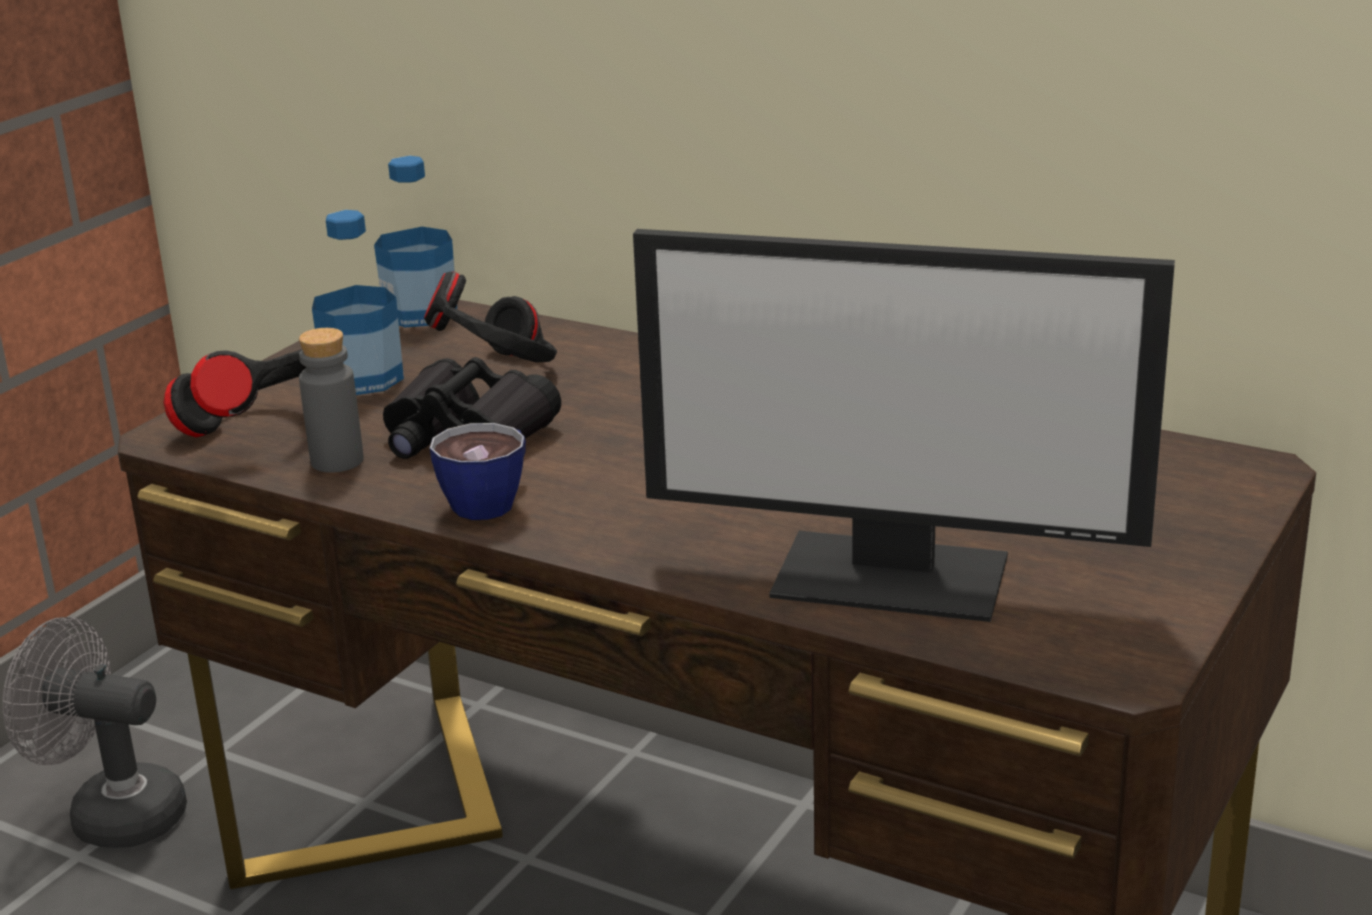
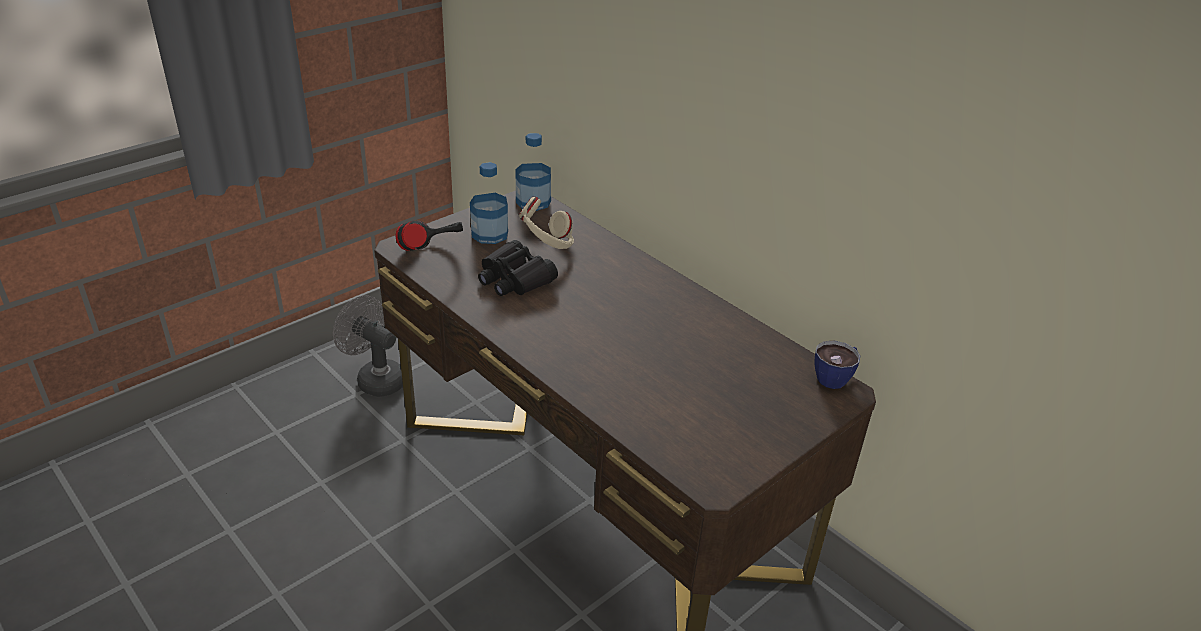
camera: 15 degrees right, 10 degrees up
(337, 461) = (456, 278): grey bottle -> none
(492, 500) = (507, 317): cup -> cup (835, 377)
(498, 372) = (547, 245): black headphones -> beige headphones
(894, 574) = (649, 405): monitor -> none

